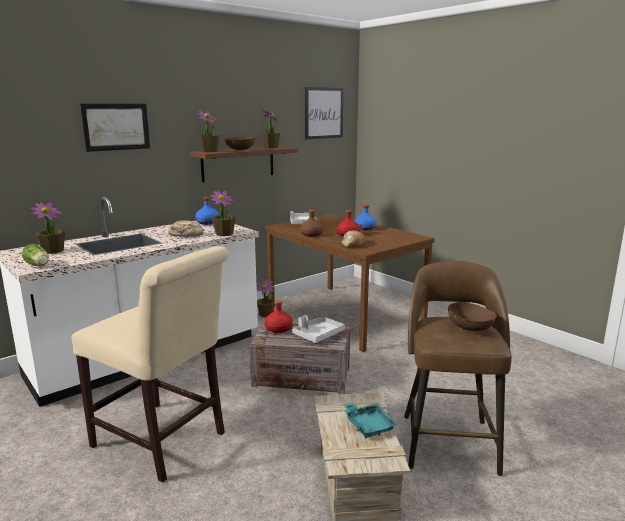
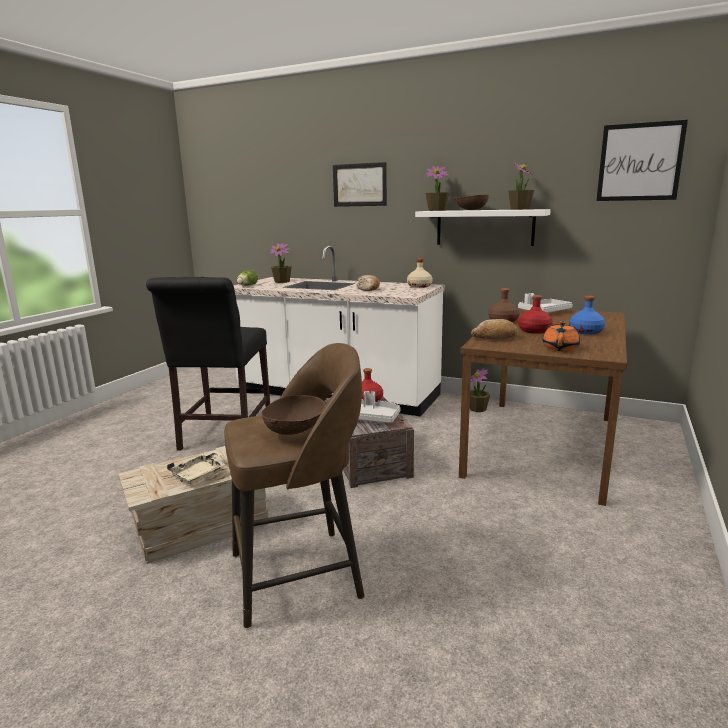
camera: 65 degrees right, 0 degrees up
(163, 442) = (223, 436): beige chair -> black chair
(208, 223) = (419, 286): blue bottle -> beige bottle
(224, 234) = (388, 294): potted plant -> none
(238, 163) = (484, 227): brown shelf -> white shelf
(368, 425) = (200, 474): turquoise tray -> beige tray
(394, 240) = (560, 348): none -> orange teapot

